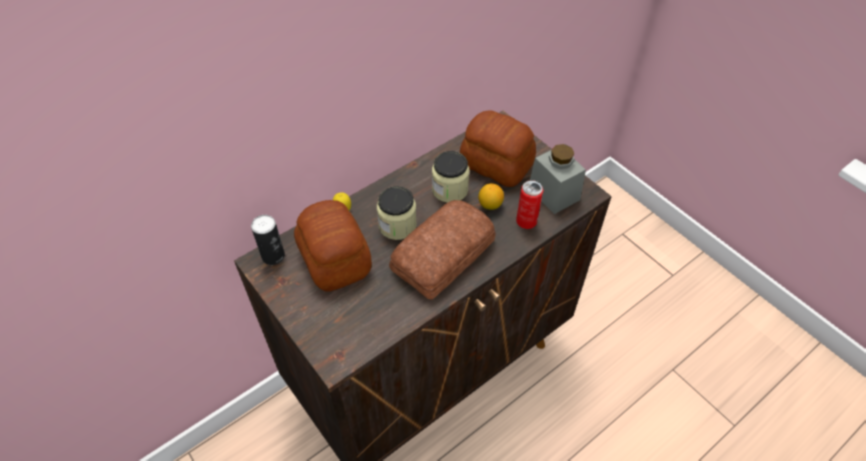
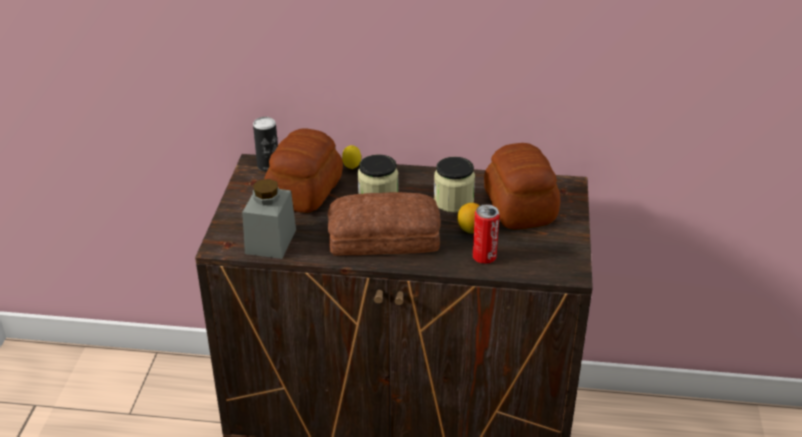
camera: 45 degrees right, 15 degrees down
(553, 193) = (539, 254): grey jar -> grey jar (270, 241)

